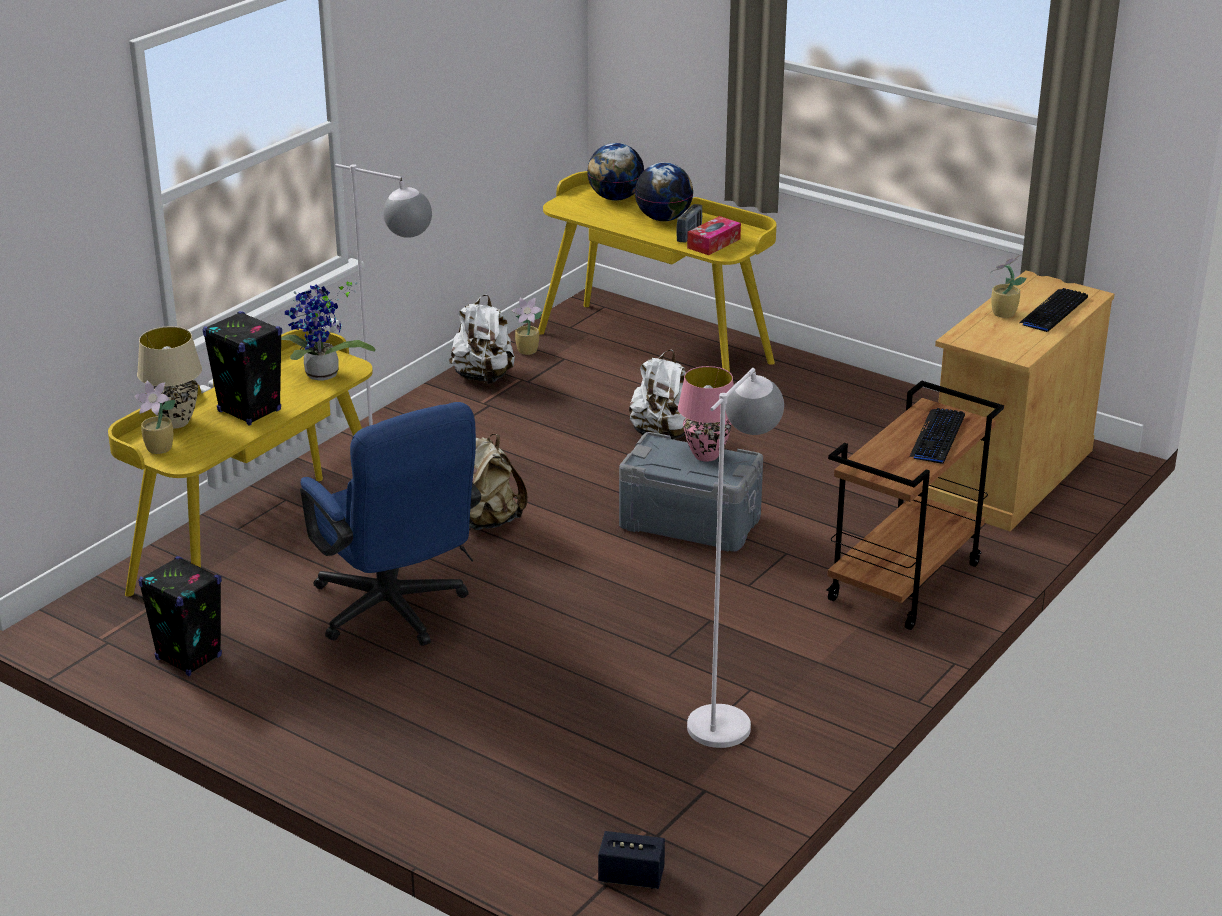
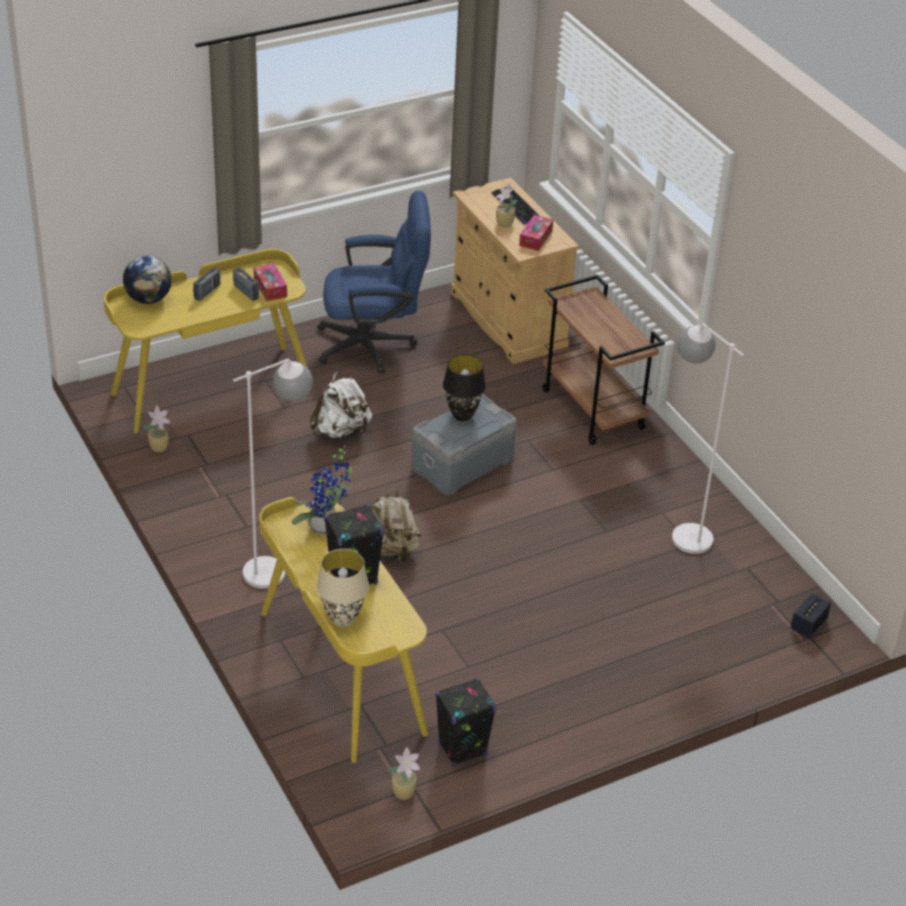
camera: 65 degrees left, 10 degrees up
(160, 449) = (379, 637): potted plant -> potted plant (405, 792)
(395, 614) = (477, 632): blue office chair -> blue office chair (374, 345)
(483, 377) = (180, 483): white backpack -> none
(663, 219) = (207, 292): globe -> radio
(706, 456) = (462, 416): pink table lamp -> black table lamp
(937, 437) = (601, 313): keyboard -> none
(1002, 338) = (535, 238): none -> tissue box

